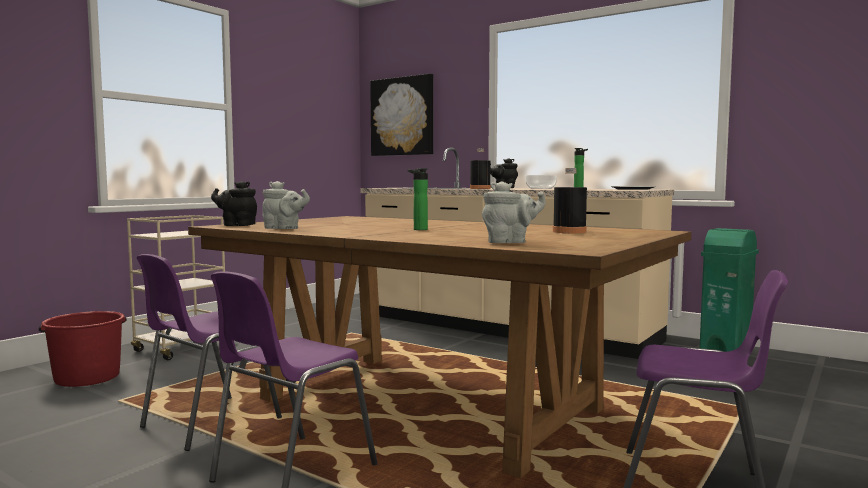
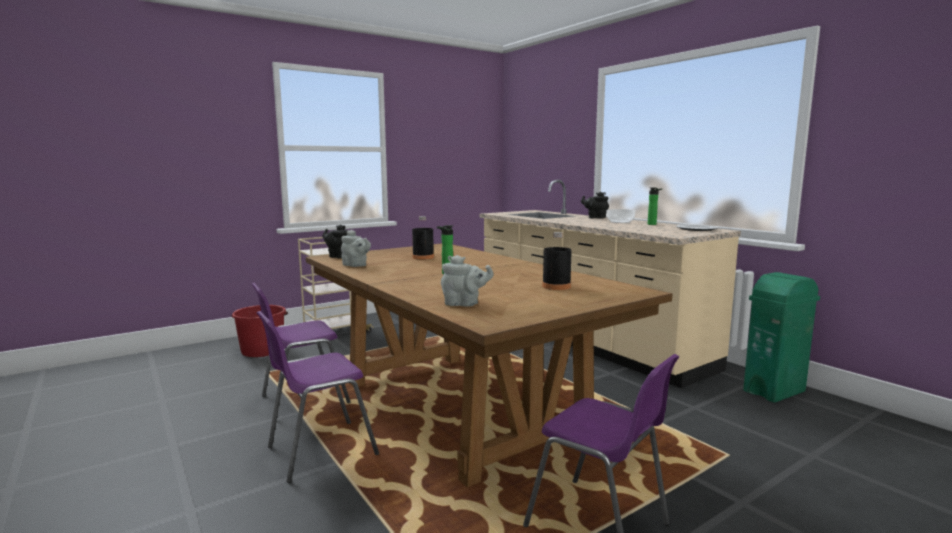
camera: 20 degrees right, 5 degrees up
(402, 116) = (532, 147): picture -> none
(480, 188) = (564, 221): black bottle -> black bottle (423, 257)

